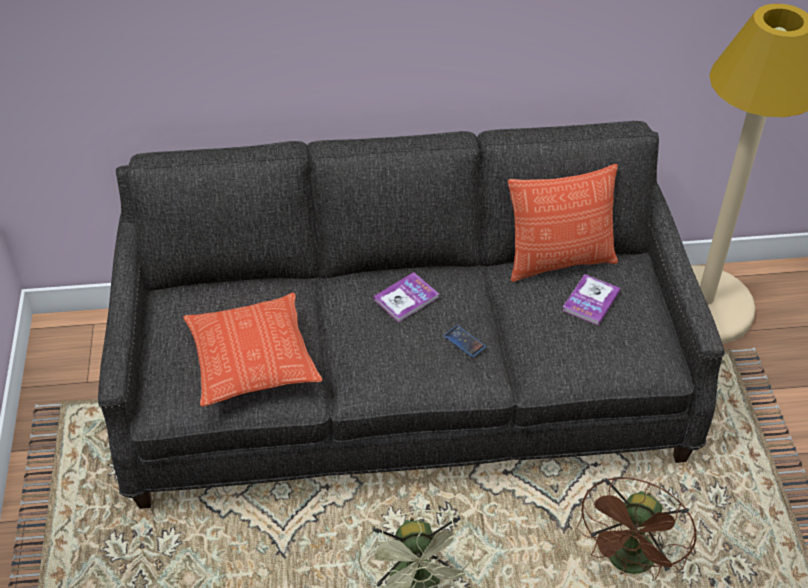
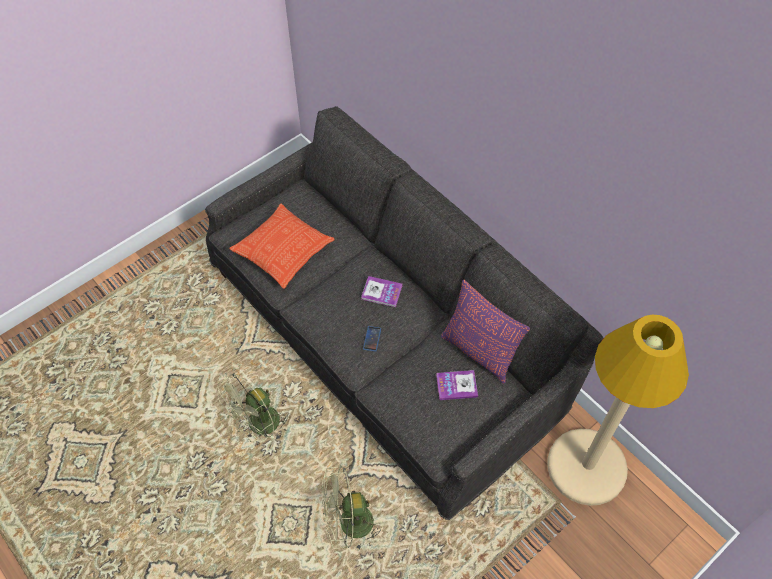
camera: 55 degrees right, 10 degrees up
(559, 261) = (479, 352): orange pillow -> purple pillow
(629, 563) = (348, 525): brown fan -> green fan

